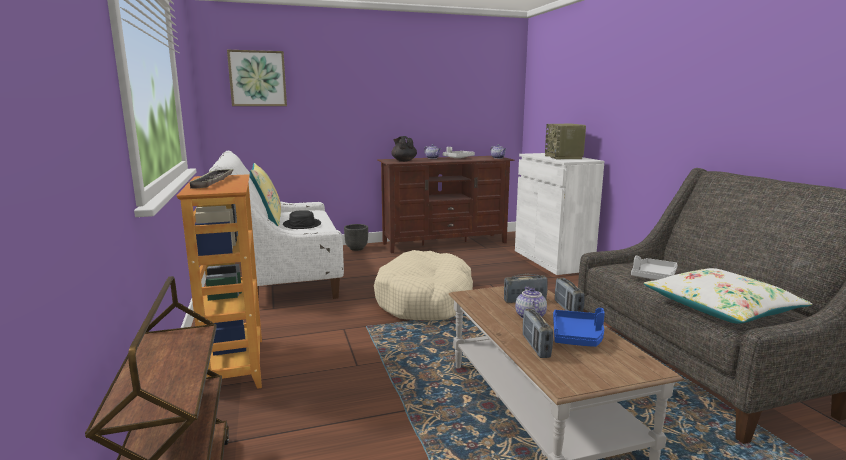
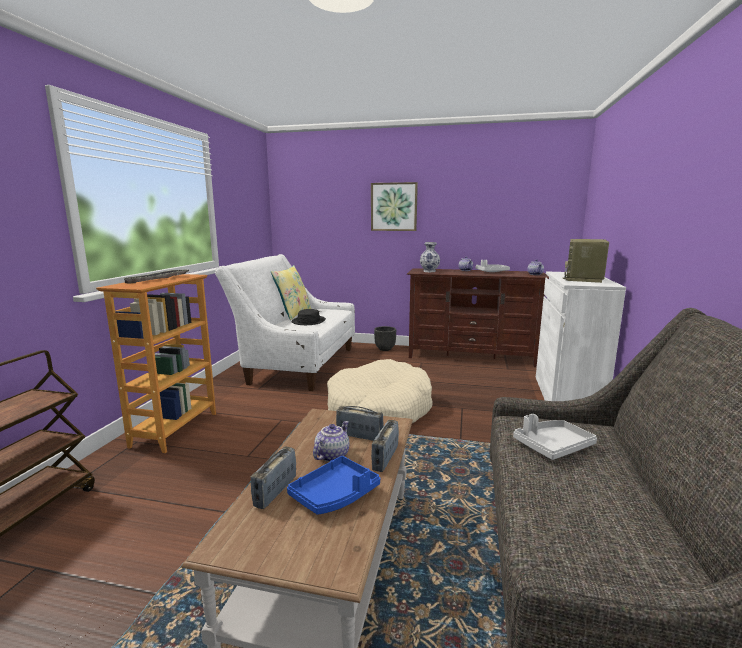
camera: 30 degrees right, 0 degrees up
(257, 78) = (314, 194): picture -> picture (394, 207)
(404, 161) = (429, 271): black teapot -> vase
(721, 309) = (571, 521): white pillow -> none

